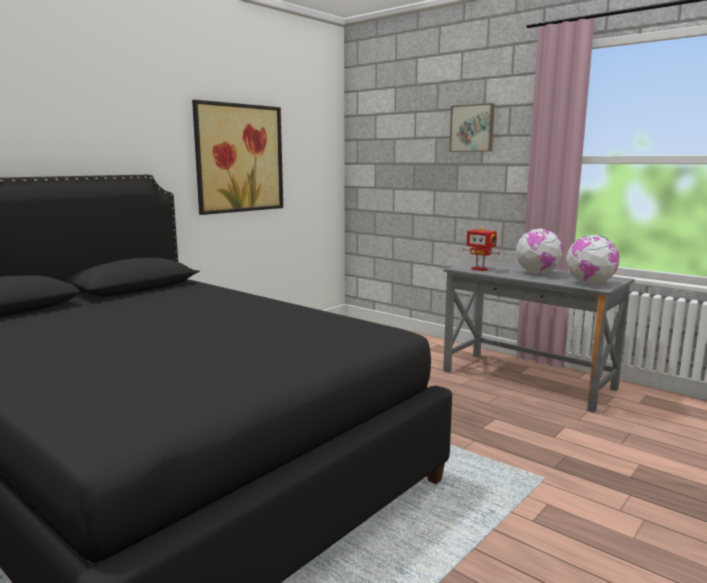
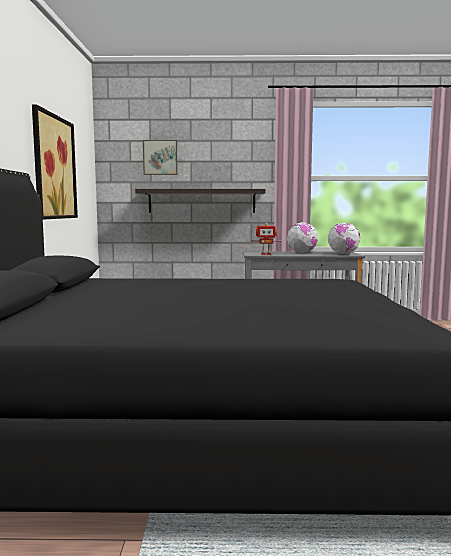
camera: 40 degrees left, 5 degrees down
(445, 189) = (201, 201): none -> shelf
(472, 128) = (223, 155): picture -> picture (160, 157)

